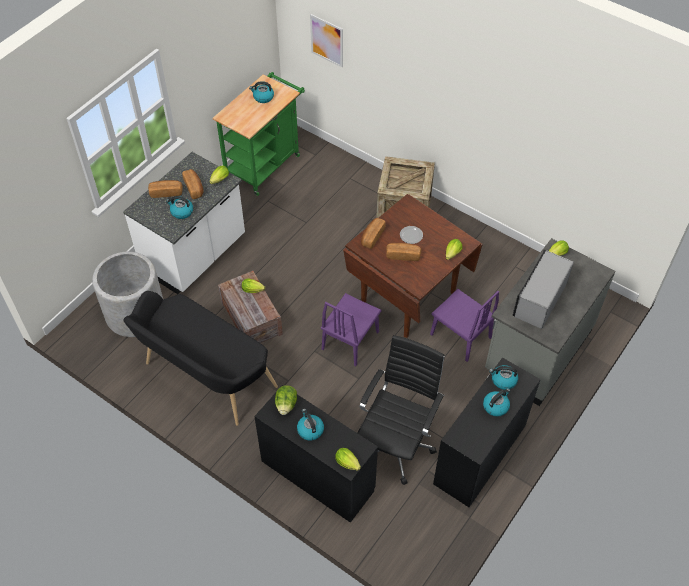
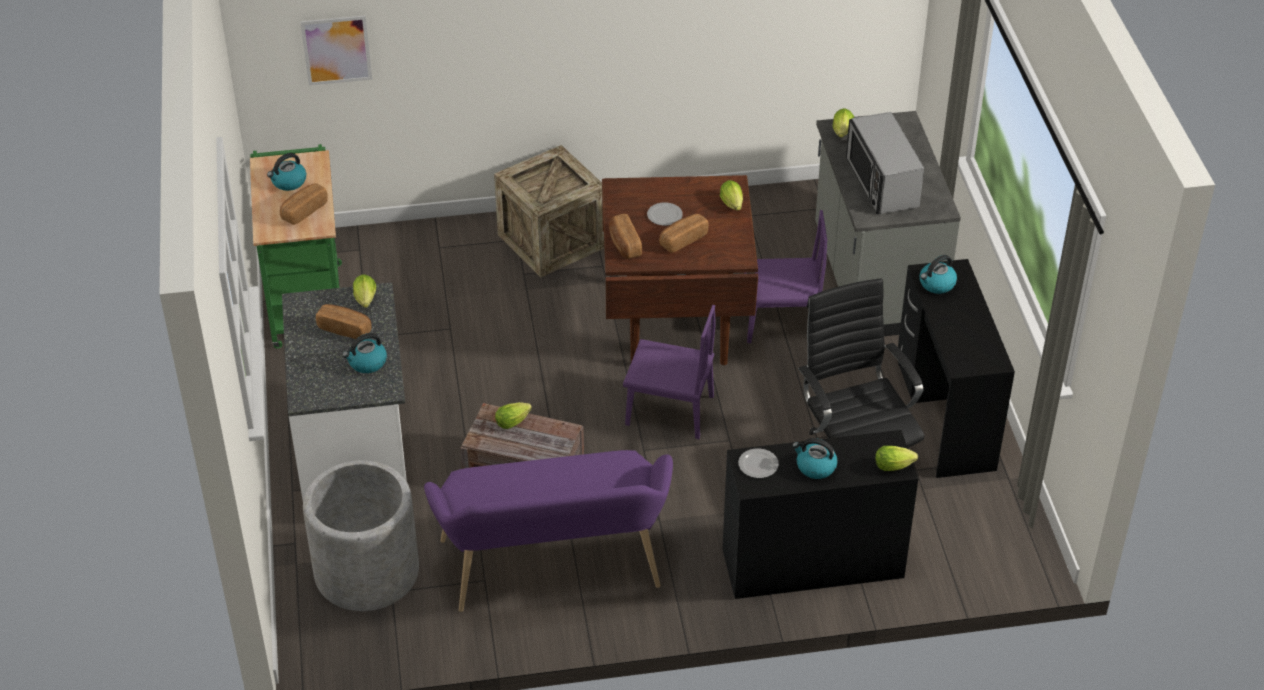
camera: 45 degrees left, 10 degrees down
(166, 192) = (315, 356): bread -> bread (303, 211)
(205, 378) = (554, 571): black bench -> purple bench
(286, 405) = (758, 464): lettuce -> plate
(350, 340) = (669, 410): purple chair -> purple chair turned 60 degrees counterclockwise
(496, 406) = (960, 311): kettle -> none

